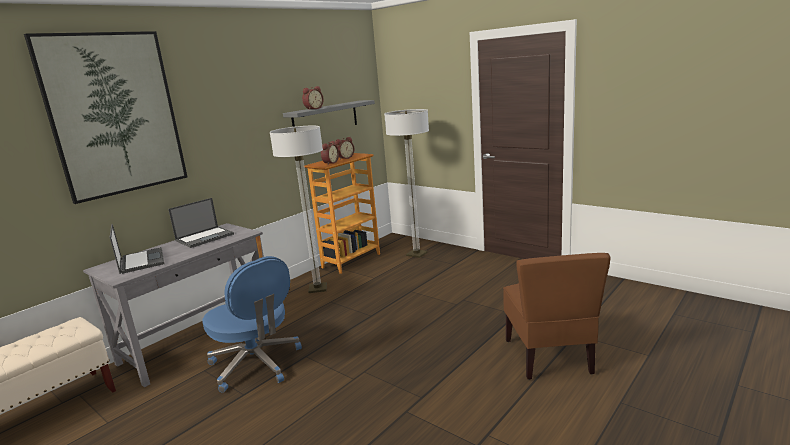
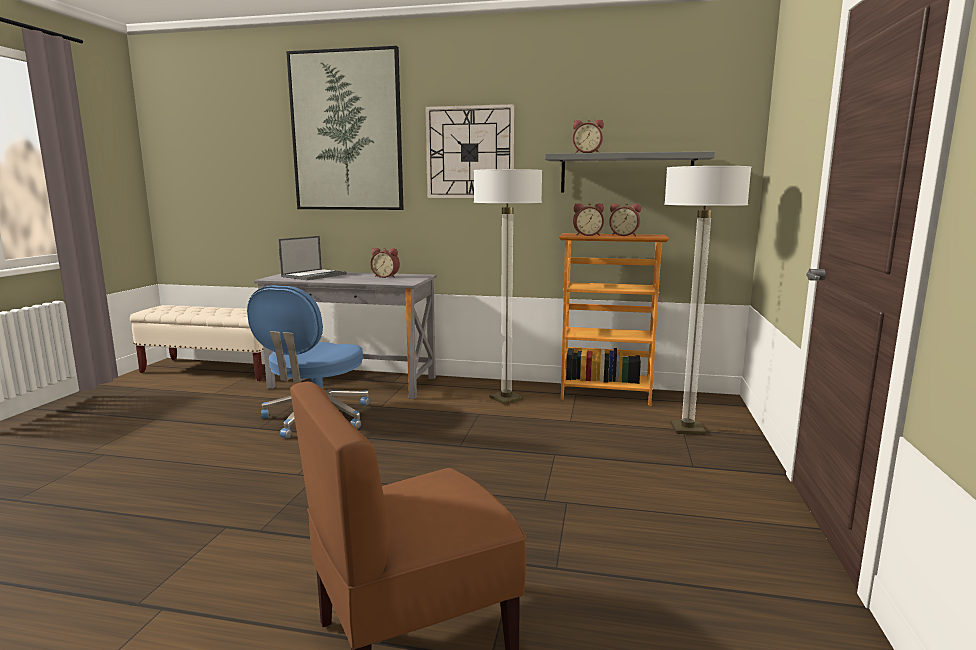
camera: 60 degrees right, 5 degrees down
(205, 237) = (386, 276): laptop -> alarm clock
(230, 118) = (470, 152): none -> wall clock

